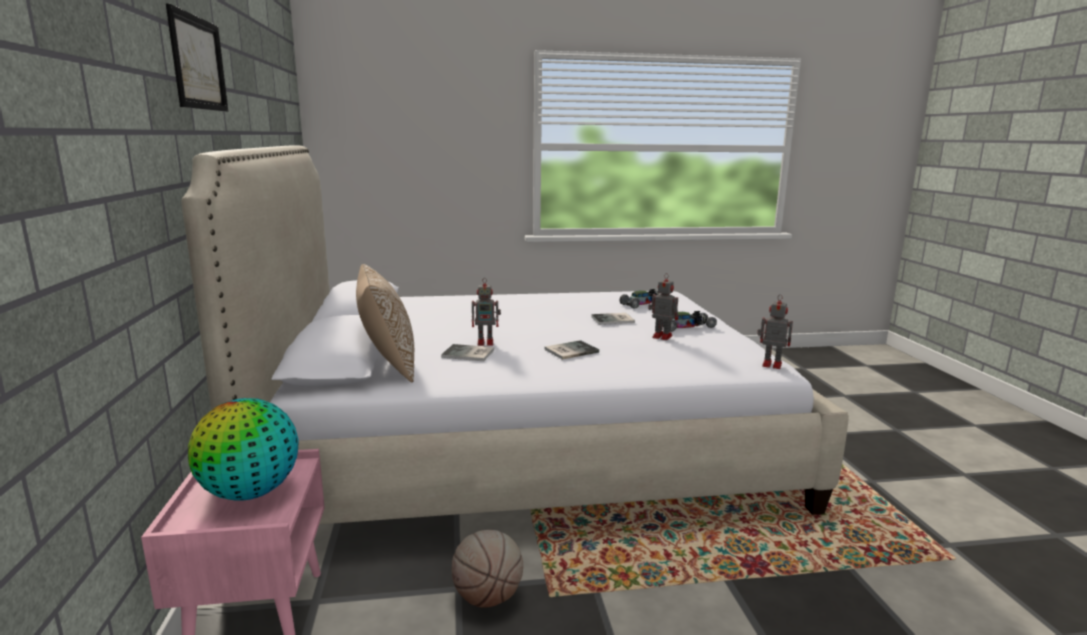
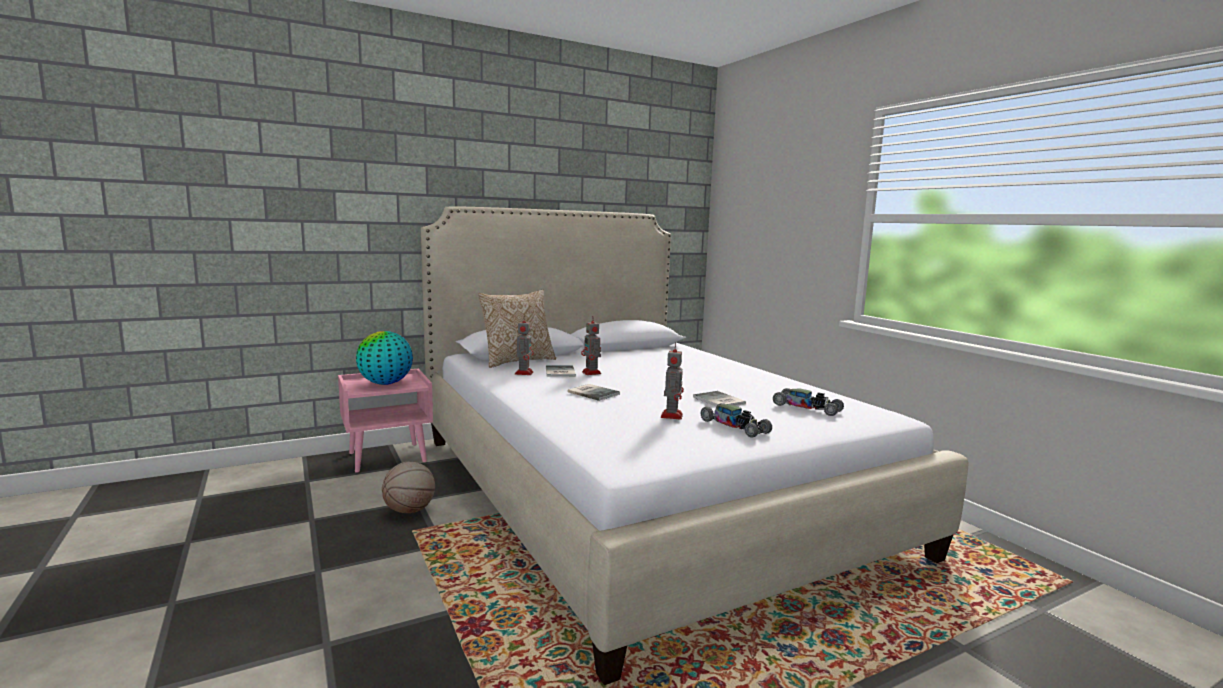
camera: 70 degrees right, 5 degrees down
(198, 63) = (494, 159): picture -> none
(770, 364) = (632, 463): toy robot -> toy robot (524, 373)

